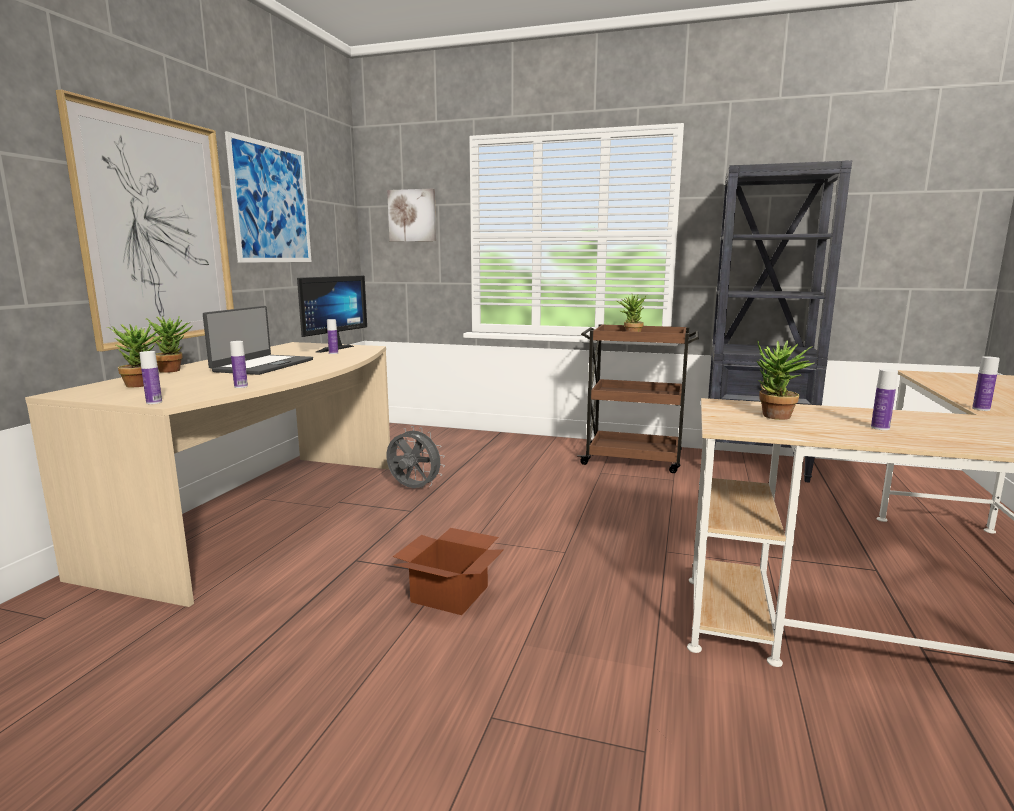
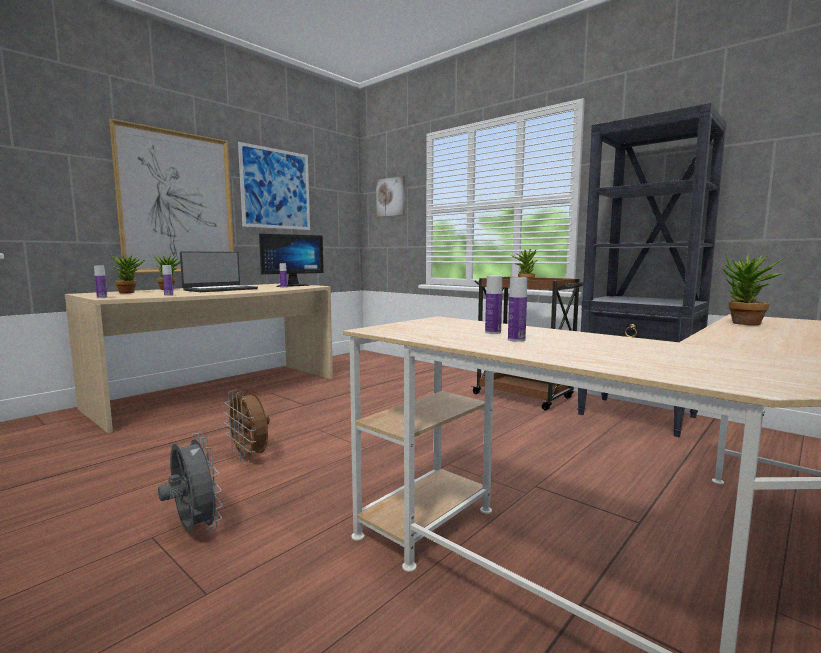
camera: 25 degrees right, 5 degrees down
(413, 489) = (327, 392): grey fan -> grey fan (194, 529)
(451, 593) = (250, 457): cardboard box -> brown fan
(775, 417) = (445, 328): potted plant -> potted plant (744, 324)
(981, 409) = (702, 339): bottle -> bottle (493, 332)

